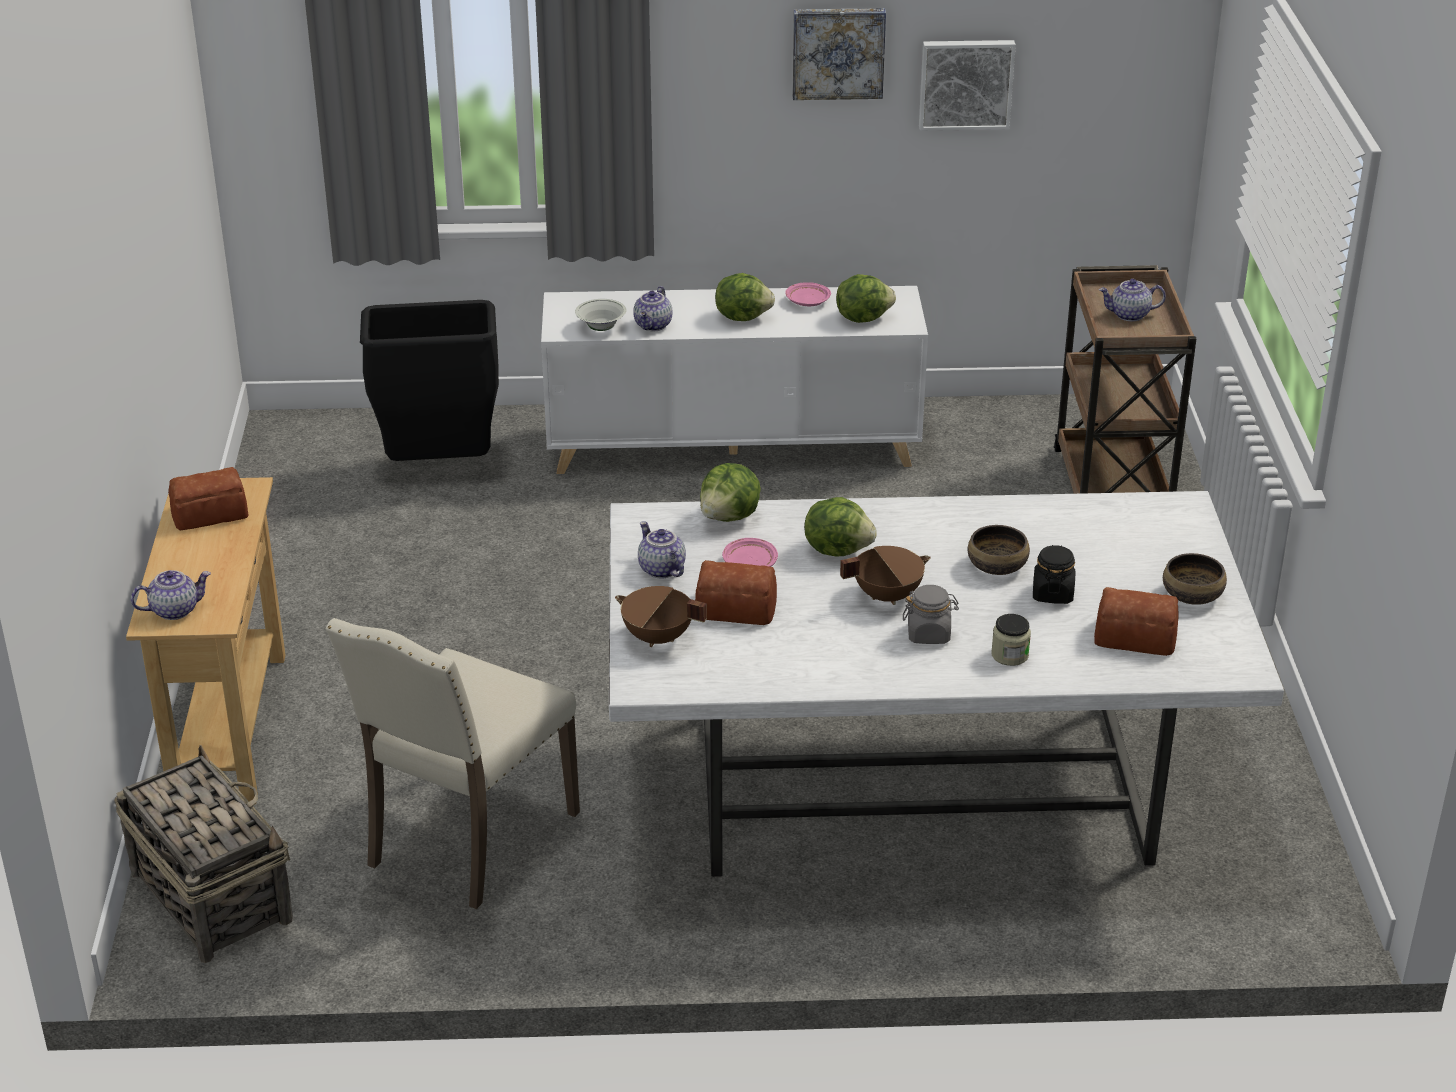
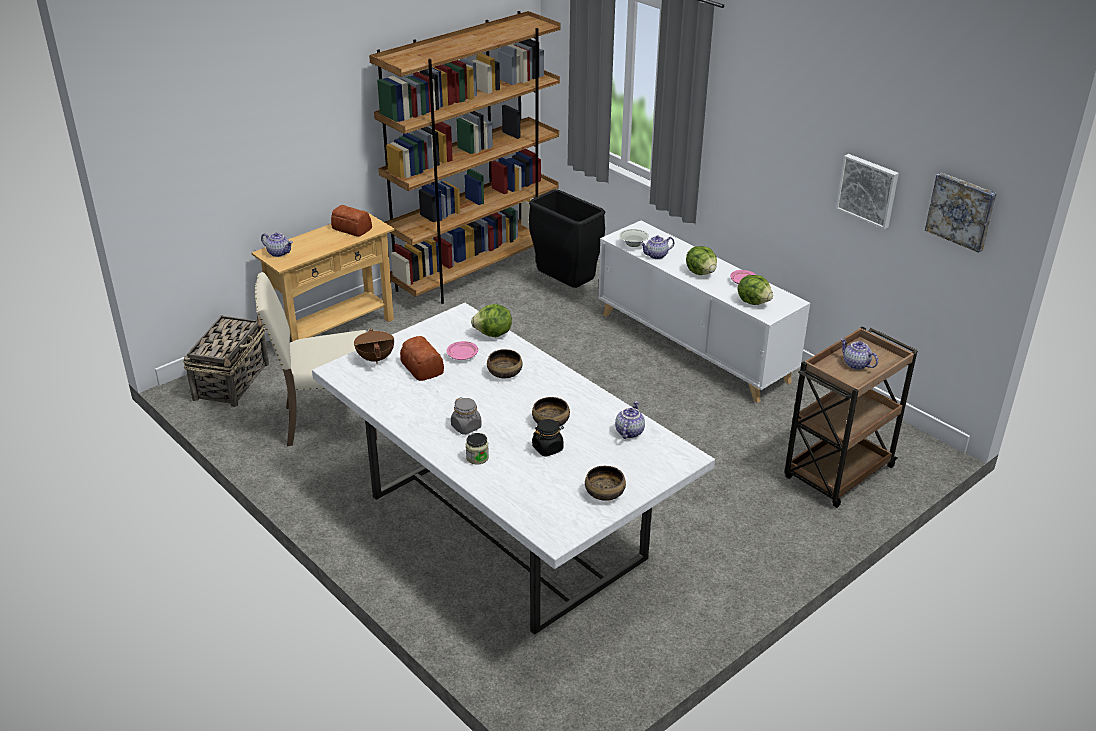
camera: 50 degrees right, 0 degrees up
(277, 521) = (476, 272): none -> brown bookcase
(660, 569) = (428, 336): teapot -> teapot (628, 432)
(838, 52) = (803, 142): picture -> picture (961, 211)
(838, 549) = (505, 372): lettuce -> bowl
(886, 595) = (484, 401): brown cooking pot -> none
(1133, 635) = (542, 488): bread -> none

